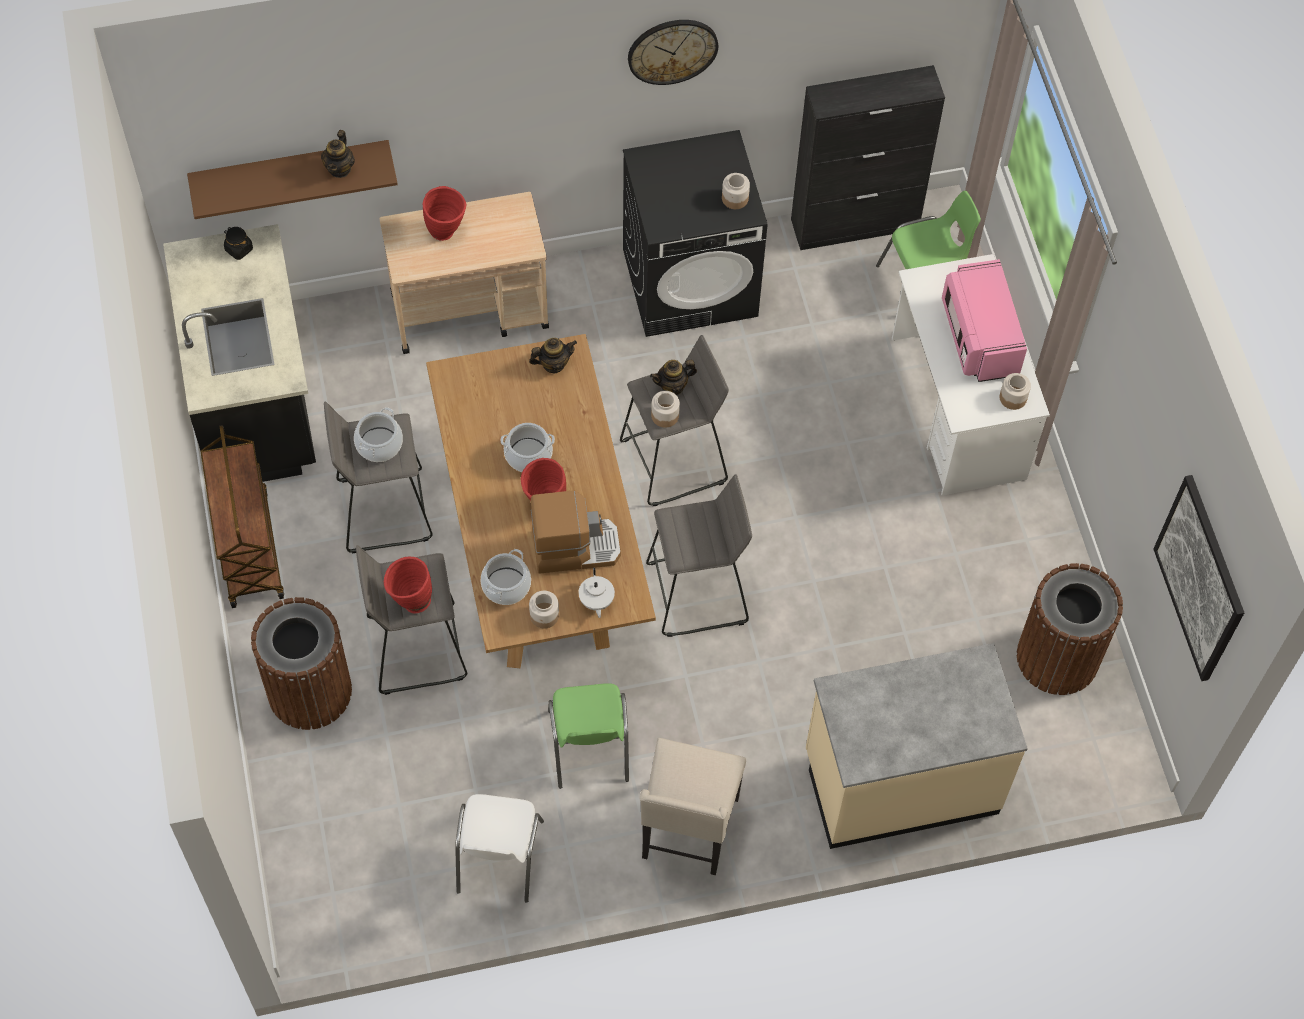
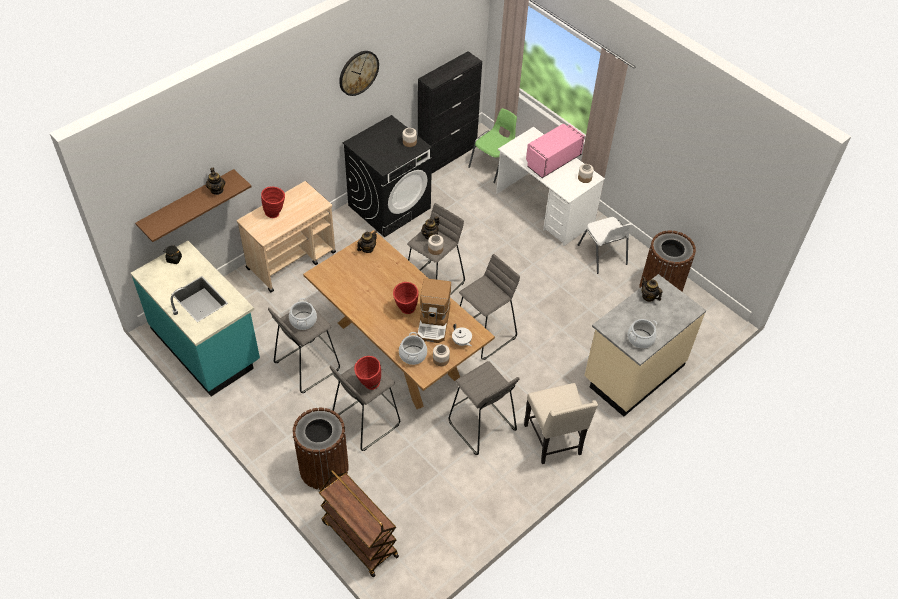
camera: 30 degrees left, 10 degrees down
(248, 547) = (246, 415): brown cart -> brown cart (359, 539)
(255, 400) = (206, 345): black counter -> turquoise counter
(498, 858) = (473, 499): white chair -> white chair (603, 255)
(528, 455) = (383, 292): cooking pot -> cooking pot (640, 339)
(575, 547) = (434, 322): coffee machine -> coffee machine turned 135 degrees clockwise
(589, 747) = (481, 426): green chair -> grey stool
(945, 676) = (648, 296): none -> teapot
(979, 337) = (552, 160): pink microwave -> pink microwave turned 90 degrees clockwise
(1200, 578) = (743, 193): picture -> none

